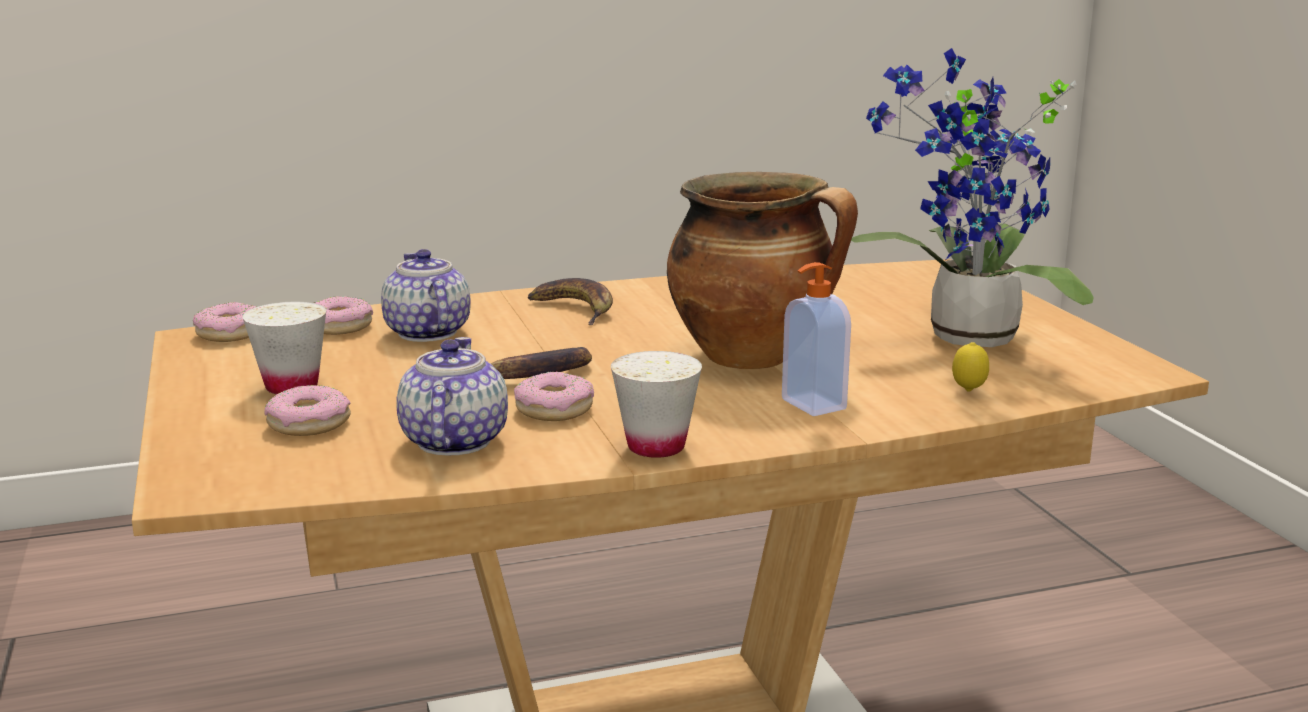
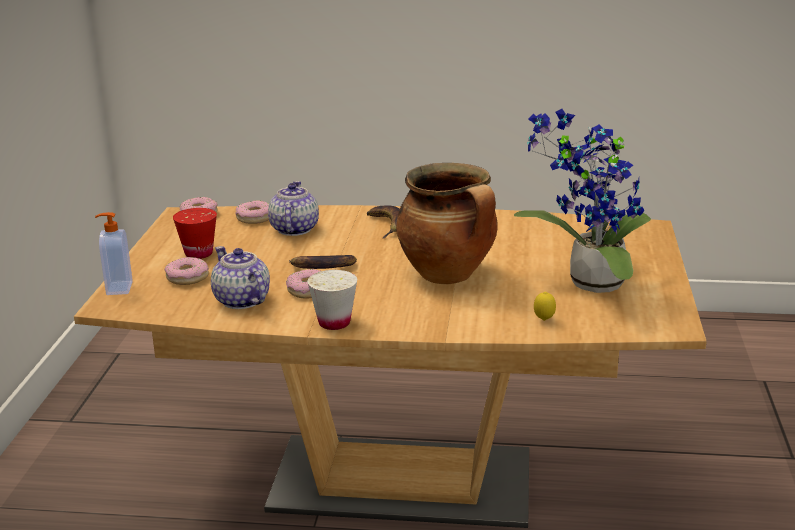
camera: 25 degrees right, 5 degrees up
(291, 386) = (198, 254): white cup -> red cup
(453, 442) = (241, 301): teapot -> teapot turned 60 degrees counterclockwise
(811, 405) = (444, 313): soap dispenser -> soap dispenser (118, 288)

